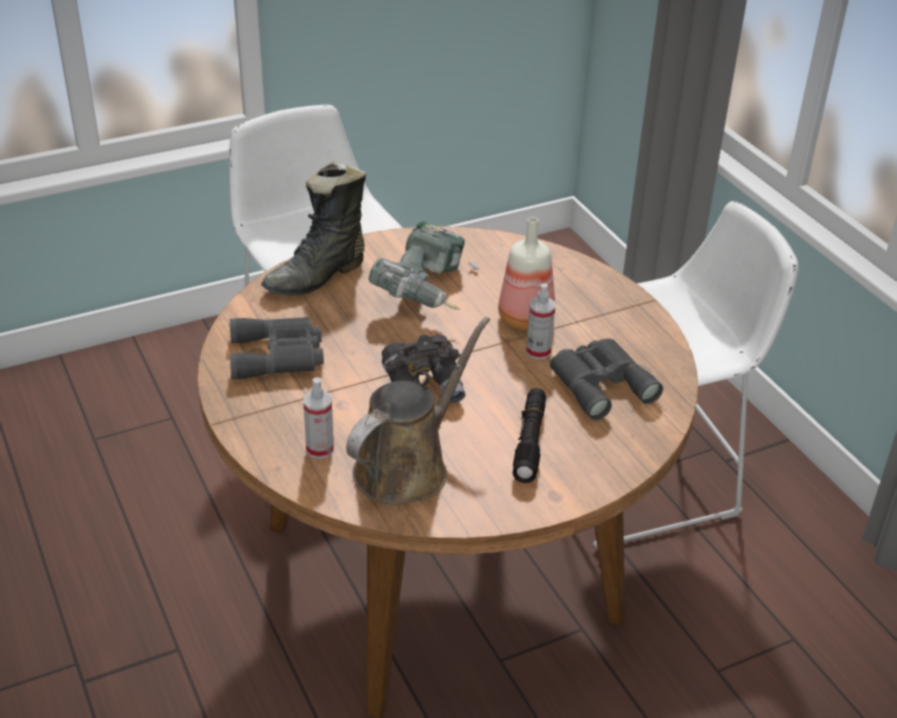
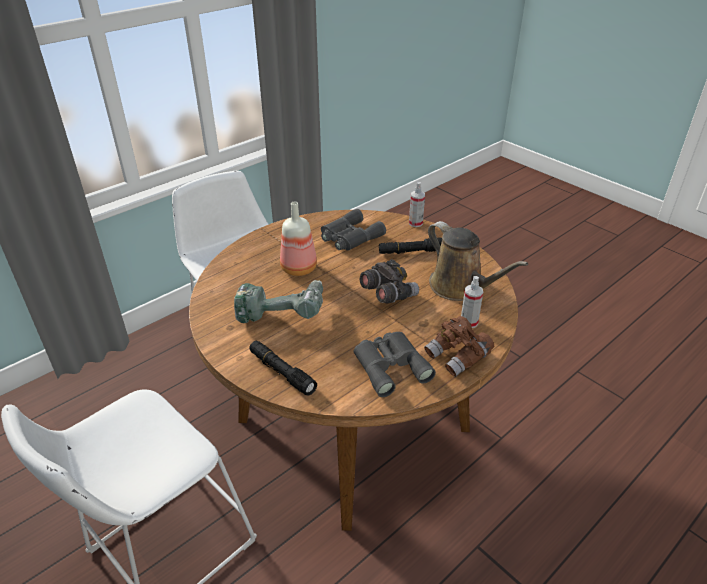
camera: 105 degrees left, 0 degrees up
(259, 416) = (458, 356): none -> brown binoculars
(318, 276) = (282, 372): black boot -> black flashlight
(407, 467) = (460, 287): brown watering can -> brown watering can turned 150 degrees counterclockwise
(538, 351) = (331, 259): spray bottle -> spray bottle (415, 223)

